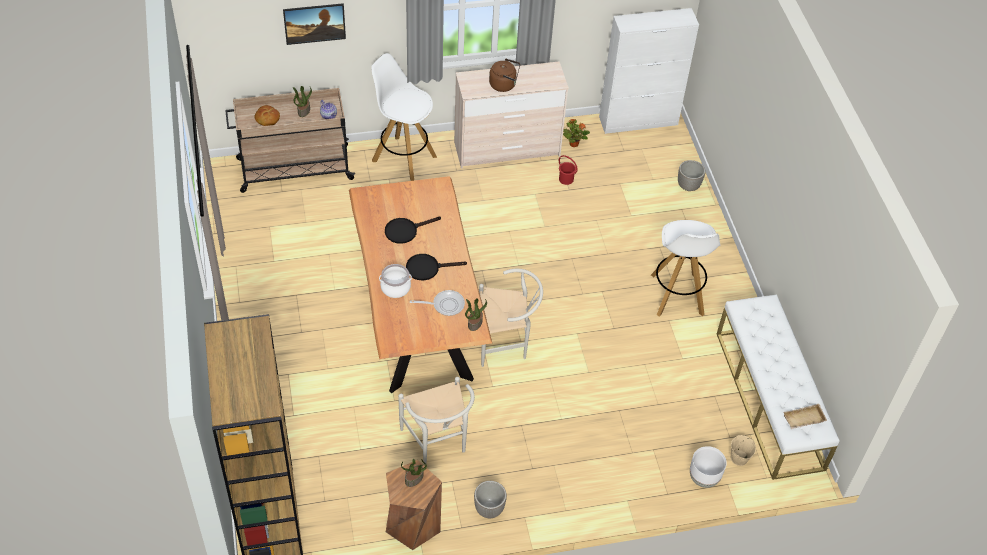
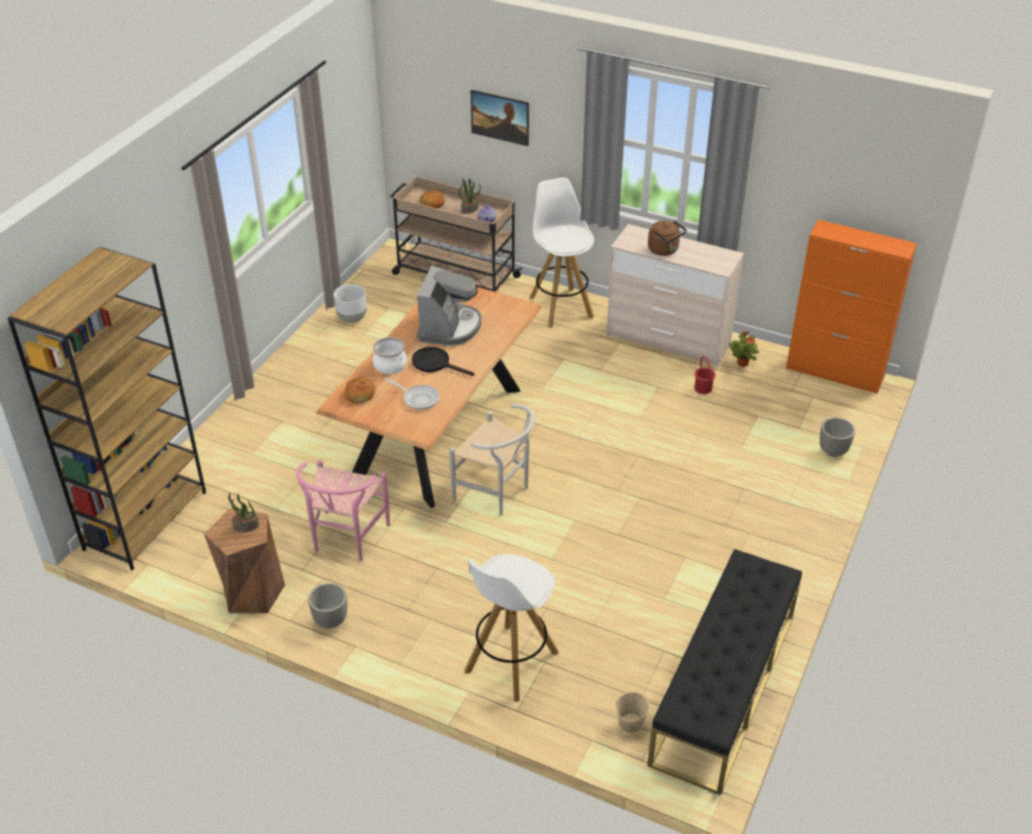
camera: 40 degrees right, 10 degrees down
(399, 325) = (360, 394): none -> bread
(405, 231) = (449, 327): black frying pan -> coffee machine
(438, 443) = (345, 540): white chair -> pink chair
(475, 323) = (428, 425): potted plant -> none
(639, 121) = (835, 372): white cabinet -> orange cabinet
(677, 295) = (718, 539): white stool -> white stool (510, 662)
(703, 478) = (570, 719): white planter -> white planter (352, 319)
(769, 400) = (723, 688): white bench -> black bench
(803, 420) = (703, 703): beige tray -> none

